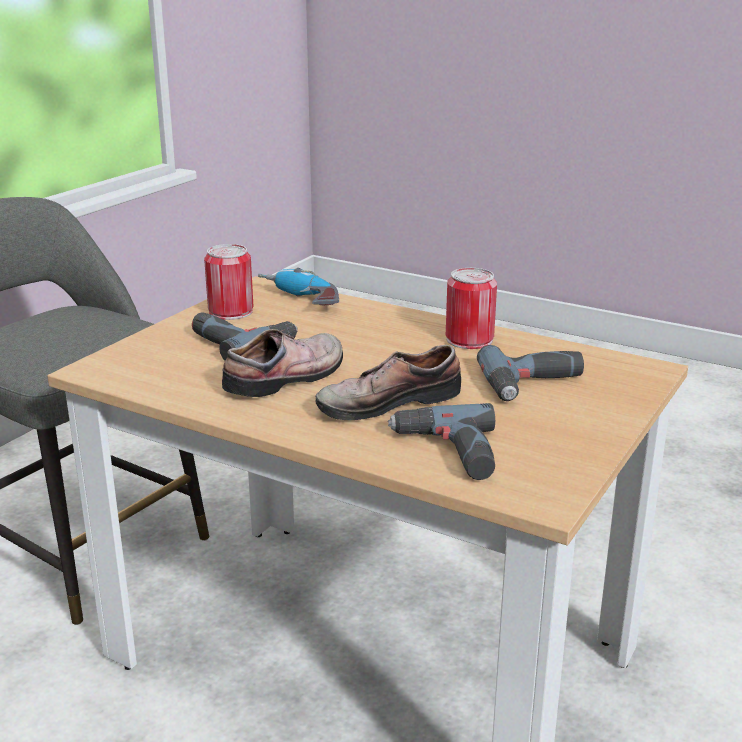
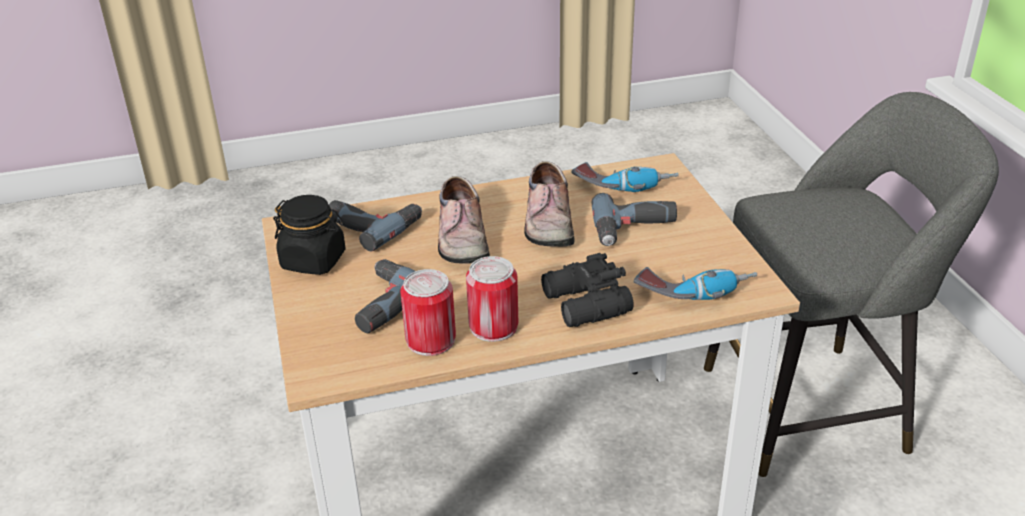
camera: 135 degrees right, 10 degrees up
(162, 371) = (624, 185): none -> power drill
(231, 311) = (708, 250): can -> can (430, 340)
(383, 323) = (585, 305): none -> black binoculars
(386, 401) = (459, 238): shoe -> shoe turned 150 degrees clockwise
(558, 448) = (314, 260): none -> black jar

